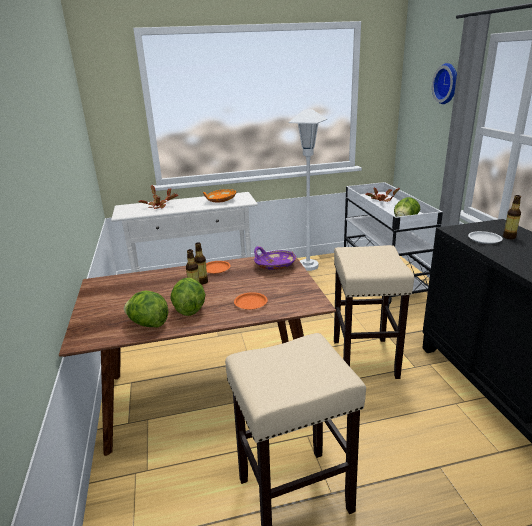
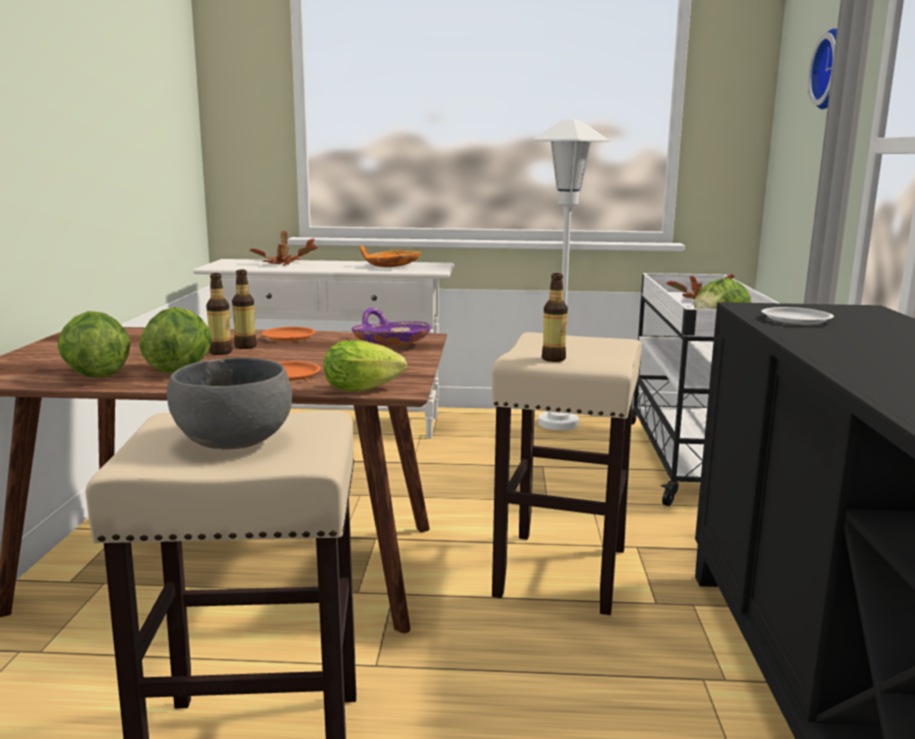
camera: 15 degrees right, 10 degrees down
(292, 368) = (234, 440): none -> grey bowl
(300, 307) = (366, 389): none -> lettuce
(509, 237) = (857, 322): bottle -> bottle (553, 359)

